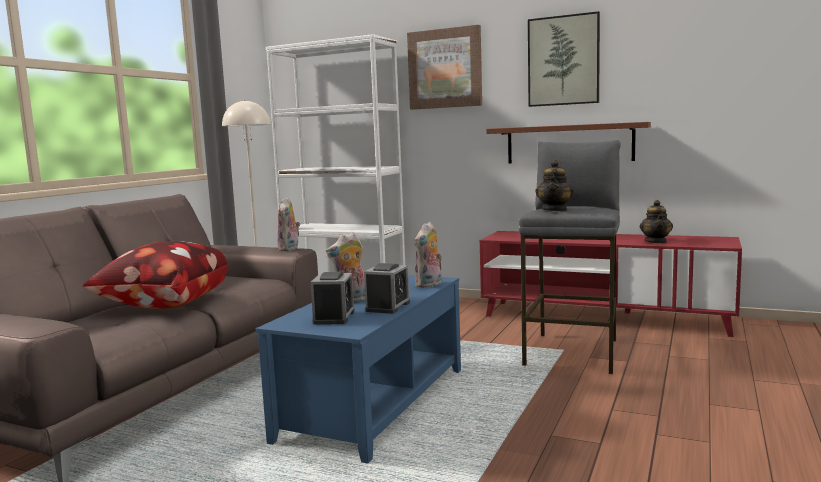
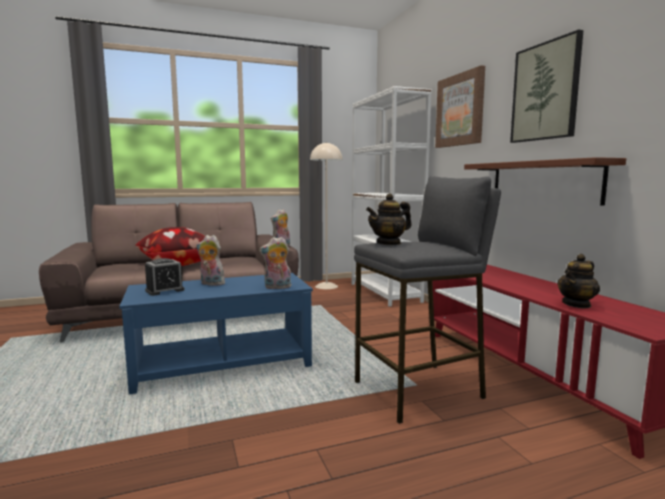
camera: 45 degrees right, 0 degrees up
(388, 306) = (204, 293): alarm clock -> none

